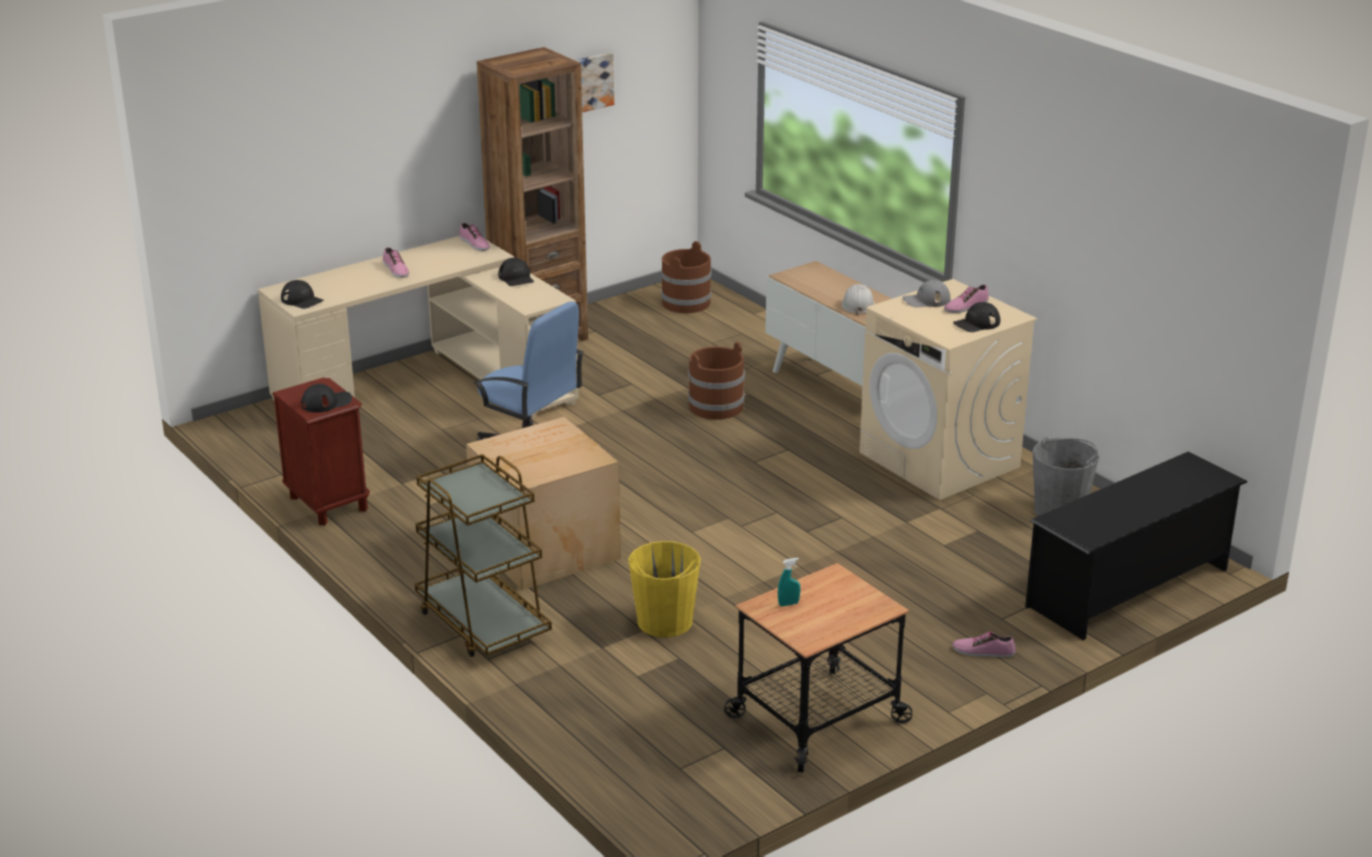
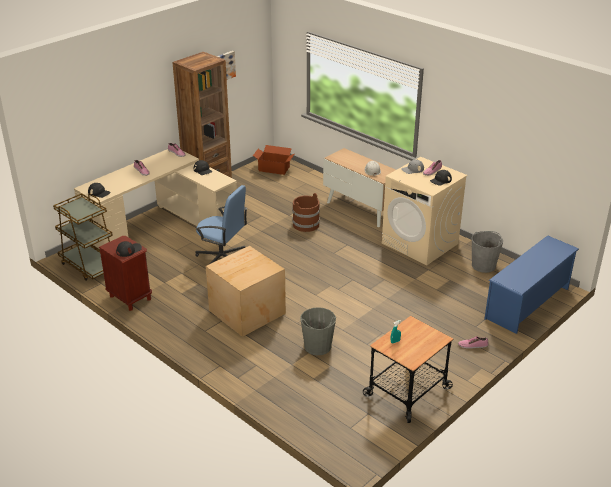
camera: 10 degrees left, 5 degrees up
(482, 623) = (228, 357): brown cart -> brown cart (89, 266)
(664, 622) = (317, 346): yellow bucket -> grey bucket
(686, 303) = (274, 169): brown bucket -> cardboard box
(1128, 588) = (527, 303): black shoe rack -> blue shoe rack

